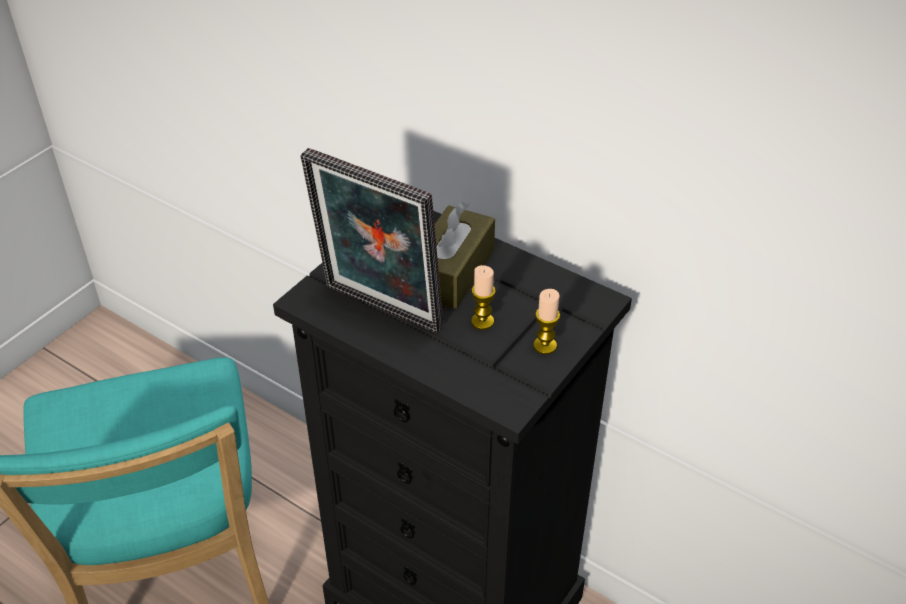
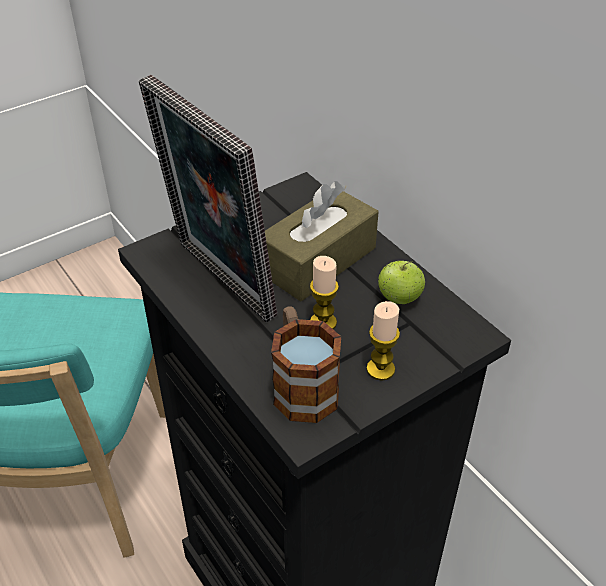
camera: 20 degrees right, 0 degrees up
(490, 373) = (301, 384): none -> mug
(533, 287) = (399, 298): none -> apple

